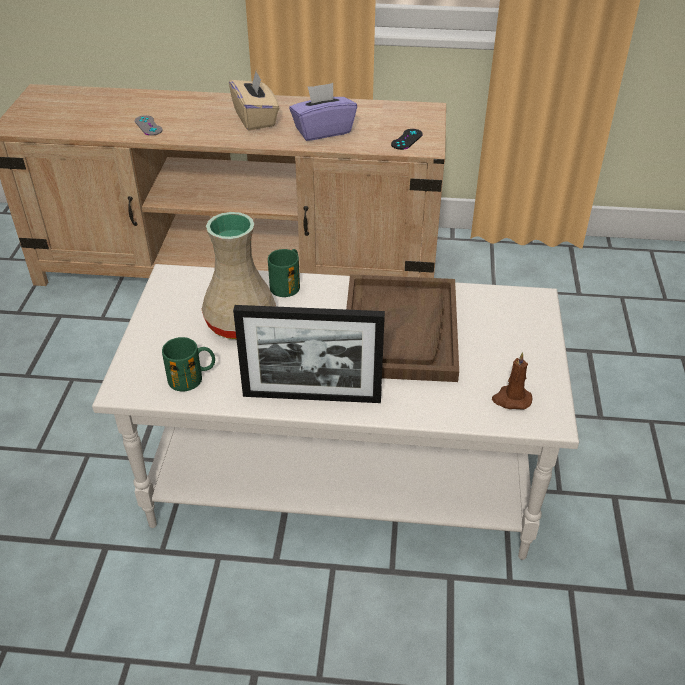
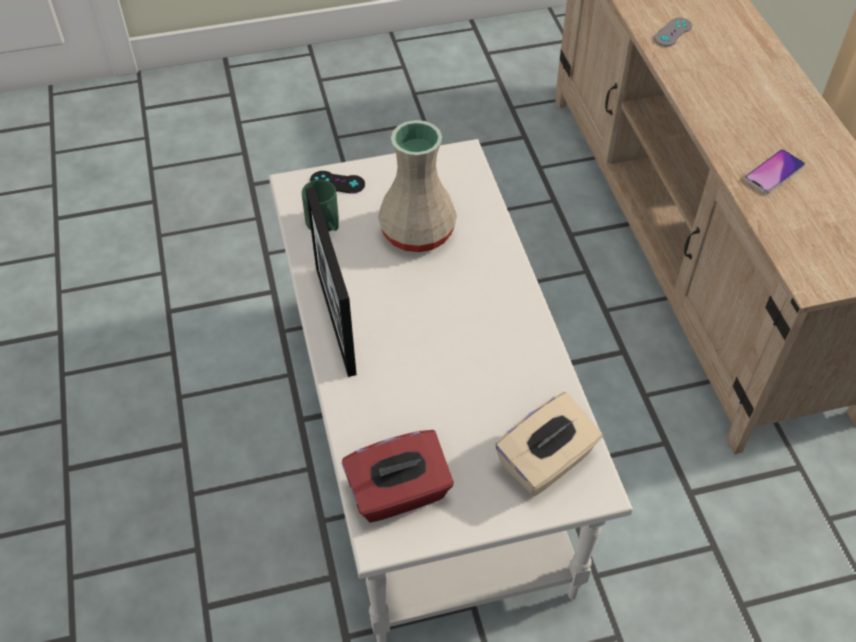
camera: 70 degrees right, 10 degrees up
(255, 118) = (756, 106): beige tissue box -> beige tissue box (546, 462)
(287, 284) = (498, 247): green mug -> none
(323, 131) = (774, 172): purple tissue box -> phone
(400, 330) = (468, 365): brown tray -> none
(406, 139) = (816, 257): black game controller -> black game controller (337, 182)
(511, 399) = (399, 493): brown candle -> red tissue box

